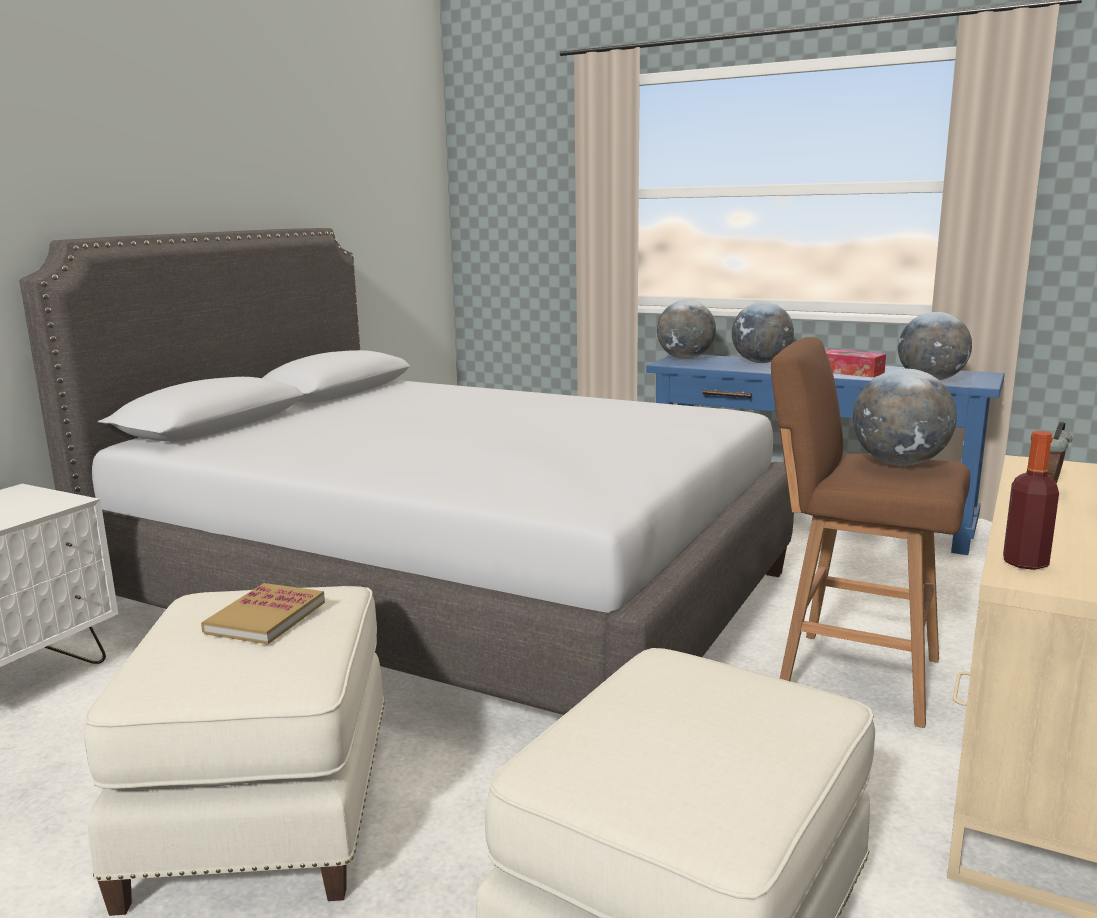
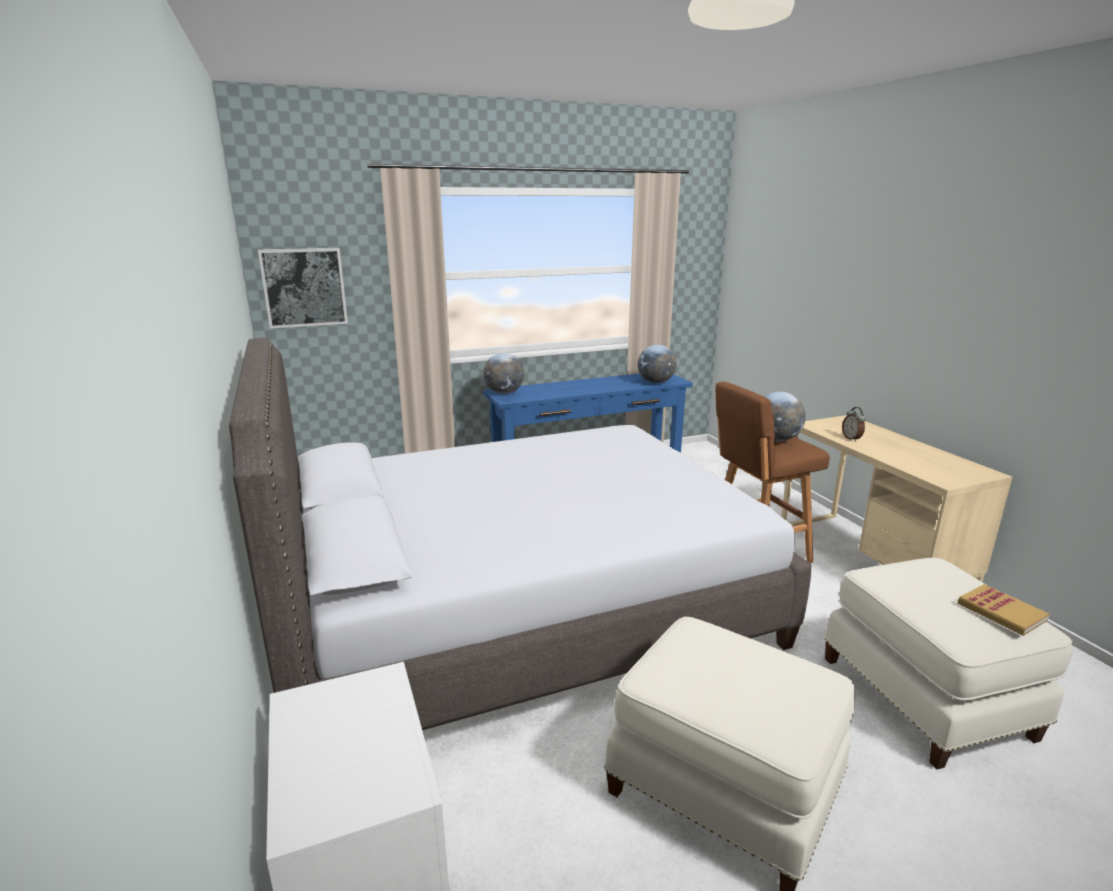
camera: 50 degrees left, 5 degrees up
(265, 617) = (727, 662): book -> book (1001, 612)
(498, 203) = (304, 287): none -> picture
(761, 362) = (552, 387): globe -> none
(851, 372) = (611, 385): tissue box -> none
(1025, 563) = (931, 475): bottle -> none

